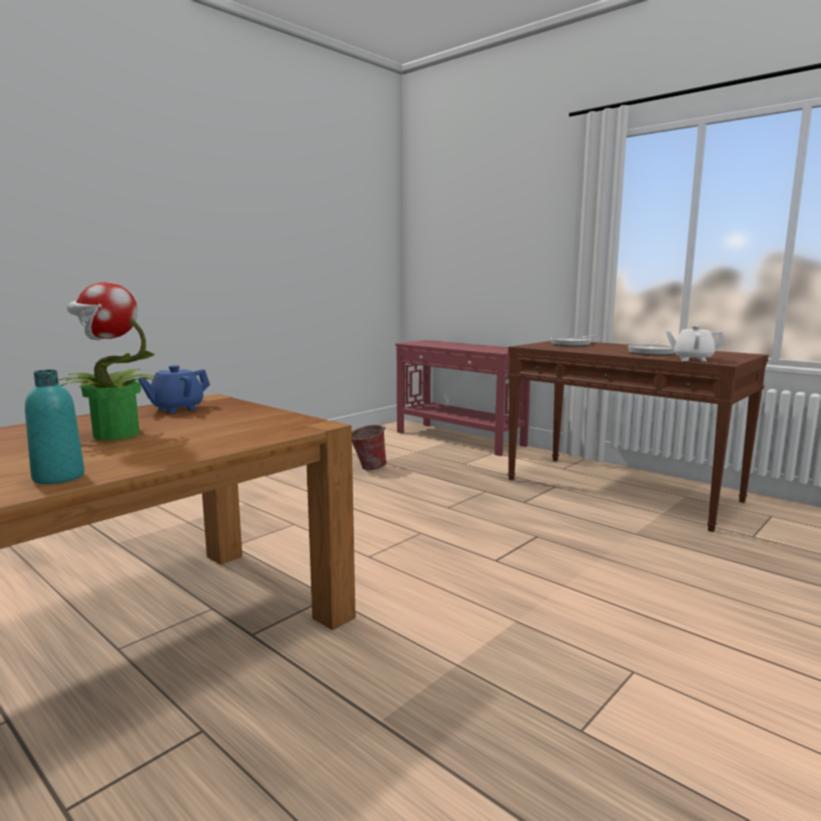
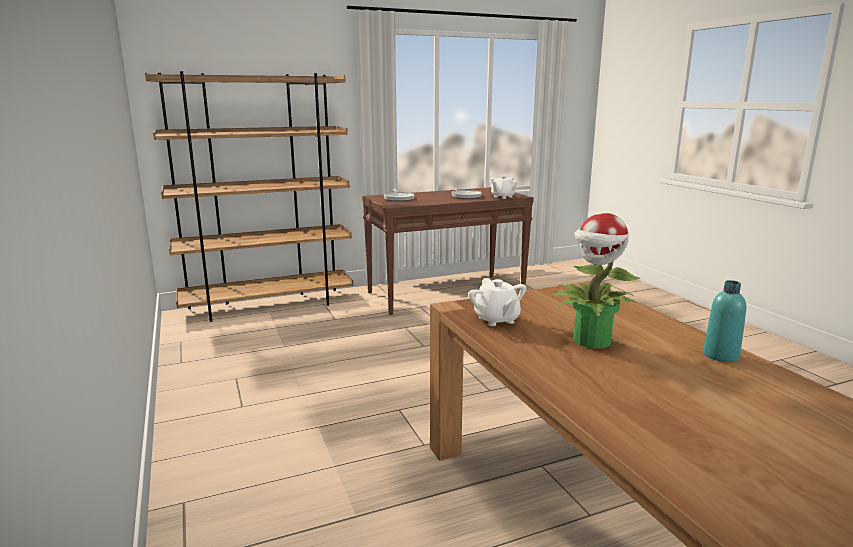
camera: 65 degrees left, 5 degrees up
(177, 409) = (496, 320): blue teapot -> white teapot
(367, 468) = (292, 355): bucket -> none
(459, 439) = (269, 305): red console table -> brown bookcase

